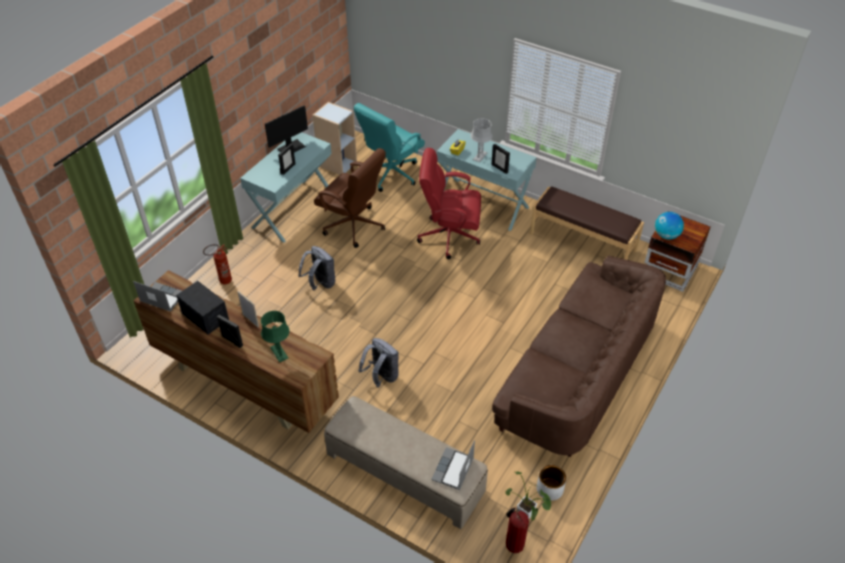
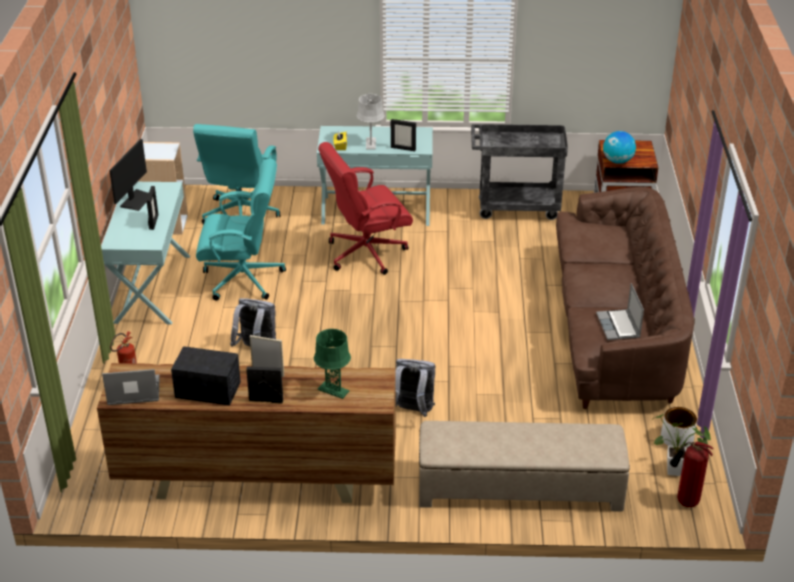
camera: 30 degrees left, 10 degrees down
(353, 225) = (242, 279): brown office chair -> turquoise office chair
(453, 470) = (593, 441): laptop -> laptop (619, 326)
(583, 241) = (514, 210): brown bench -> grey cart

